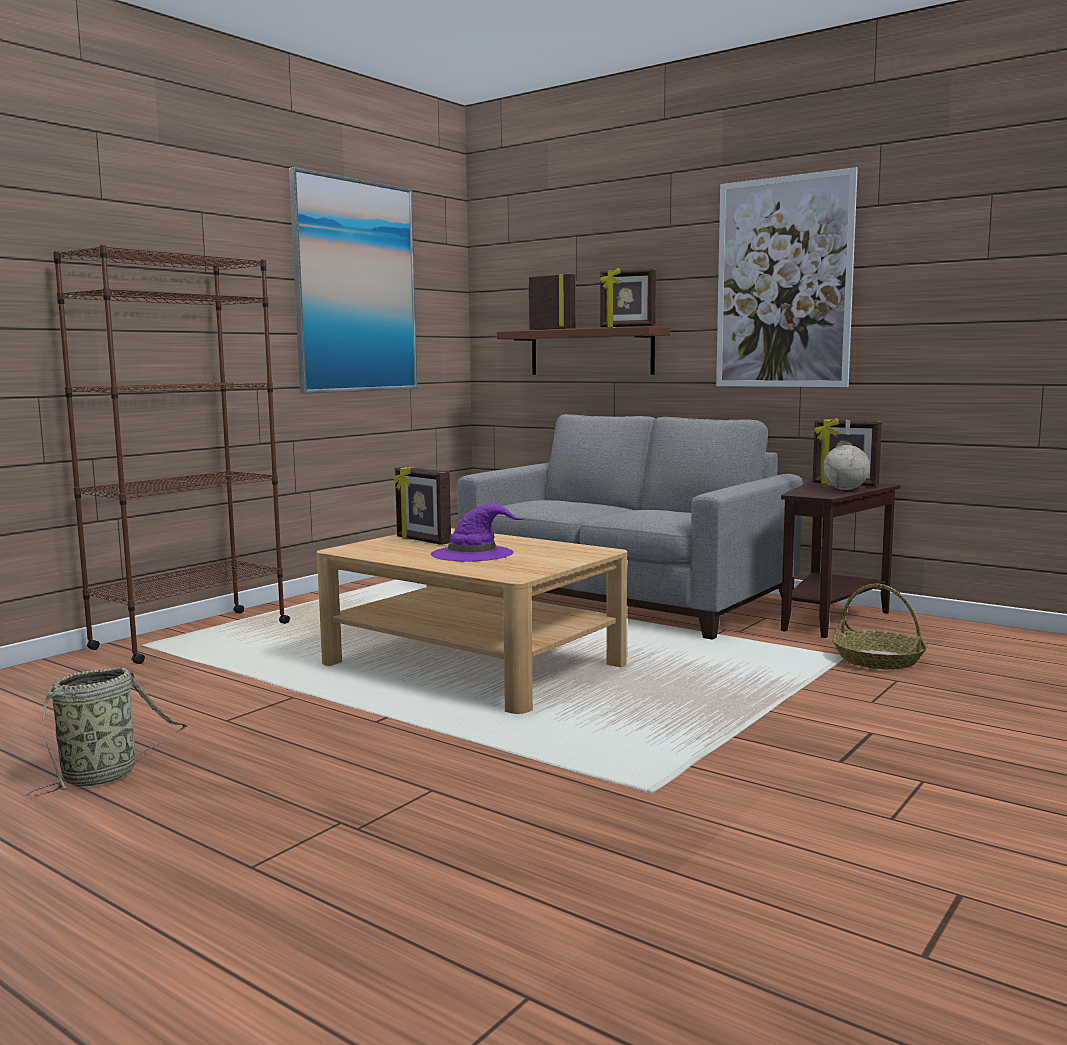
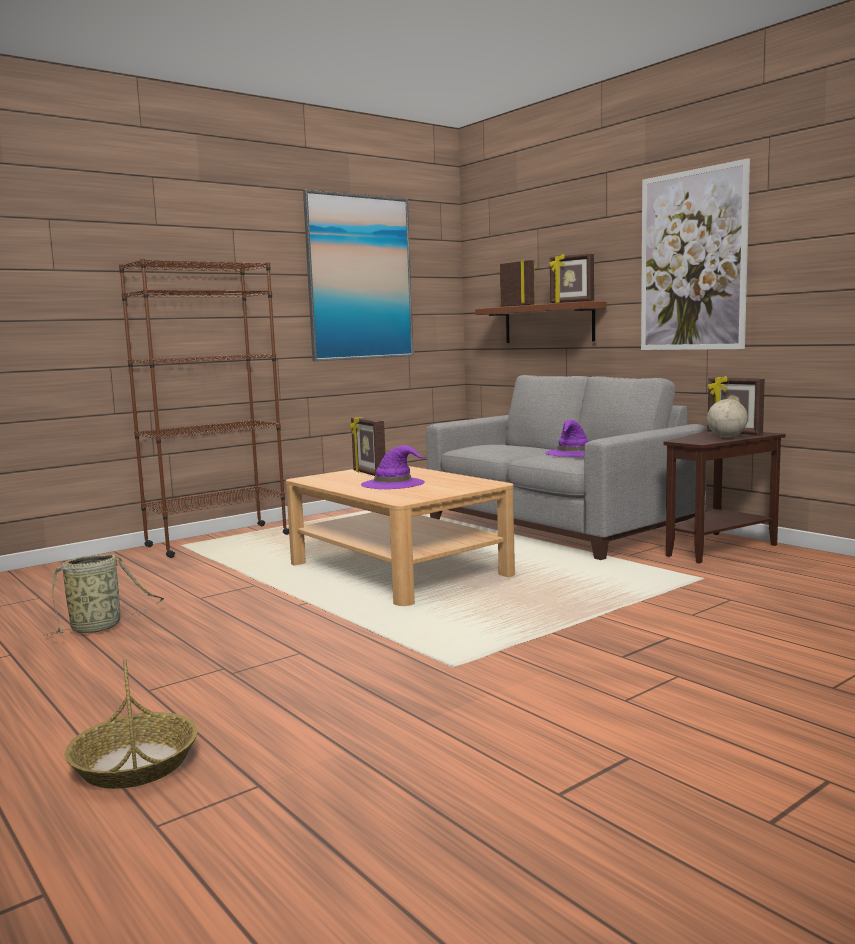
camera: 15 degrees right, 0 degrees up
(660, 510) = (573, 453): none -> purple hat
(877, 659) = (729, 582): basket -> basket (134, 764)

